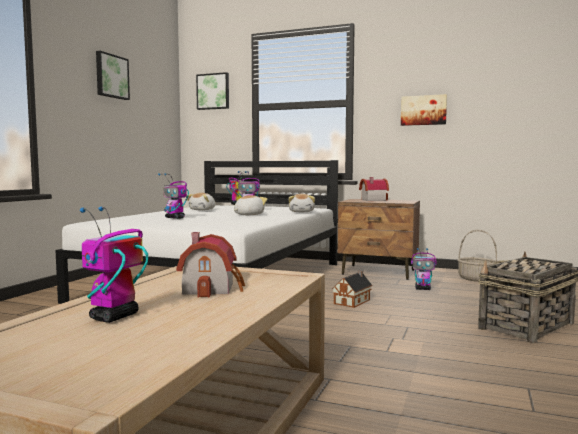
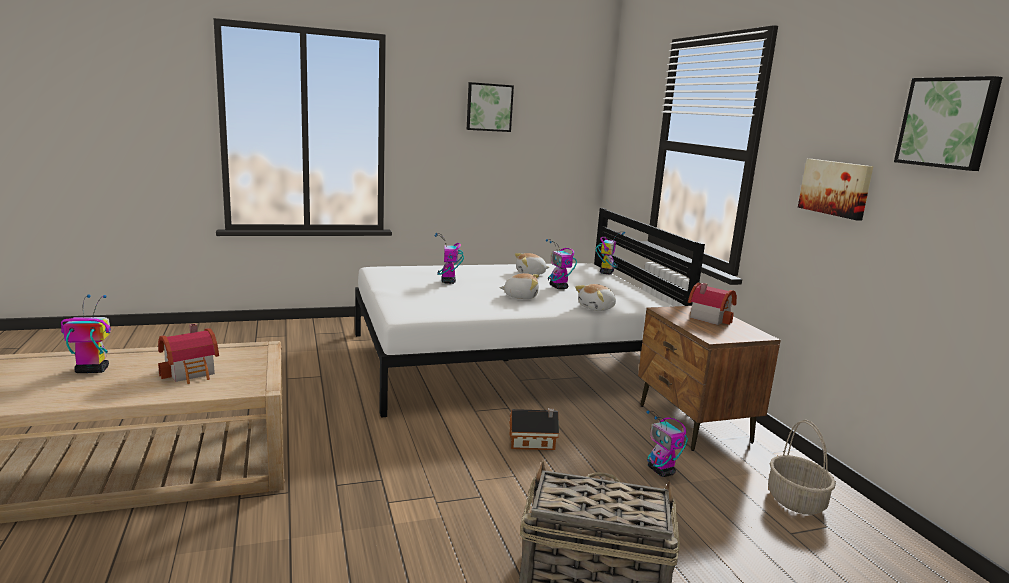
camera: 50 degrees right, 10 degrees up
(213, 91) = (633, 116): picture -> picture (948, 123)

